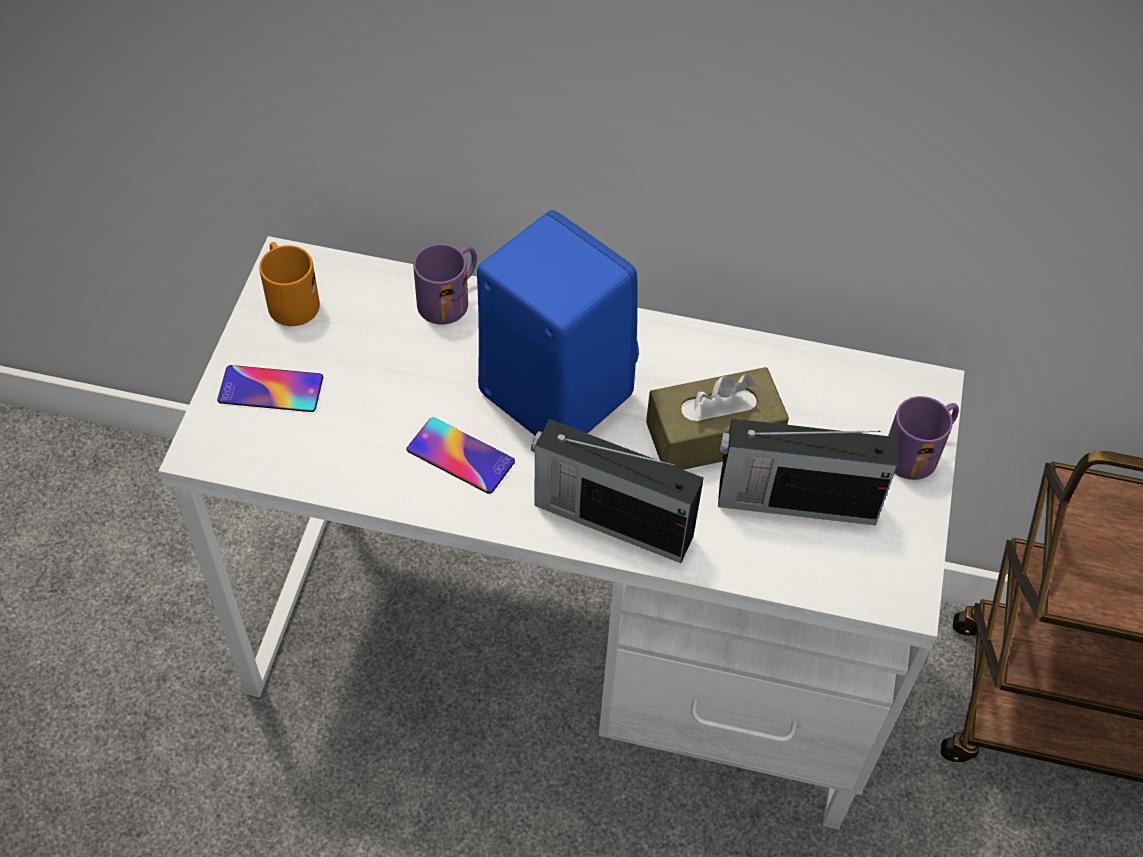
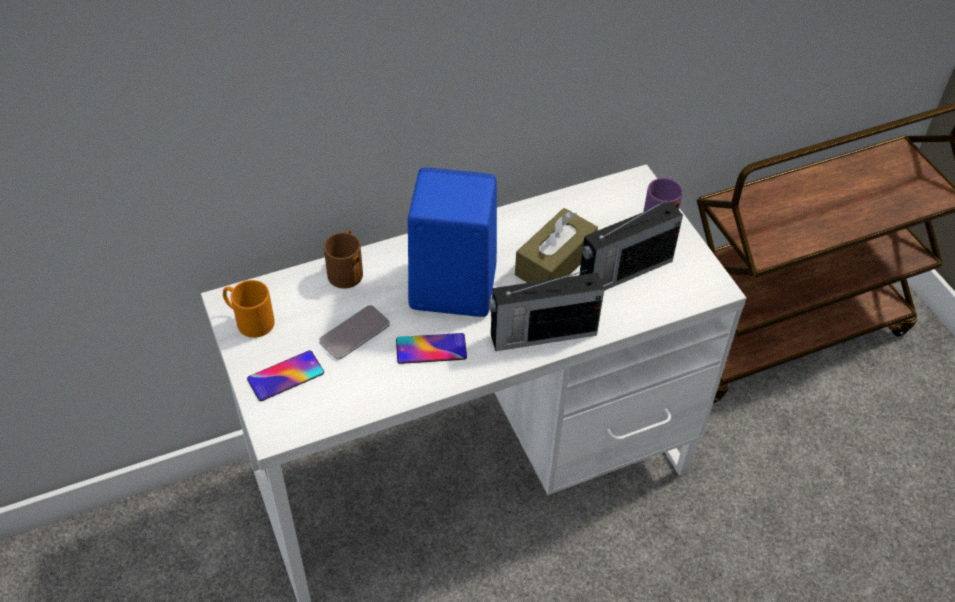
camera: 35 degrees left, 5 degrees down
(390, 383) = (354, 333): none -> phone
(450, 298) = (346, 269): purple mug -> brown mug

